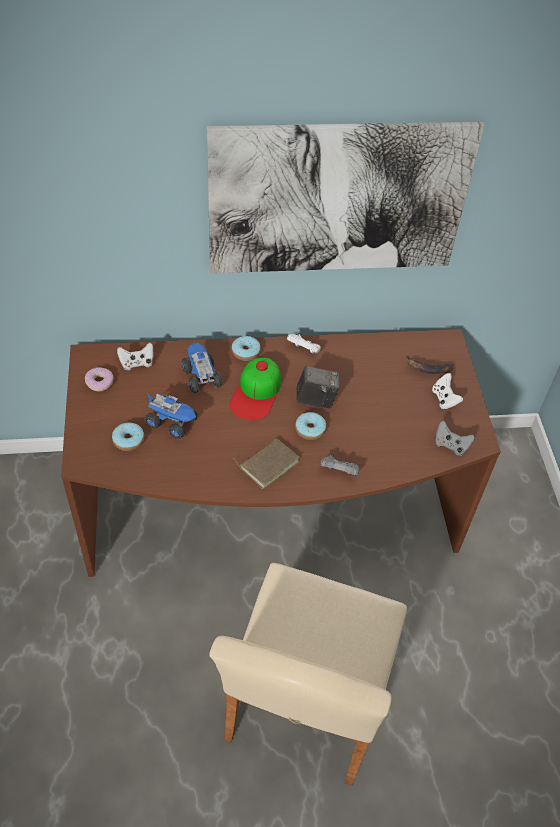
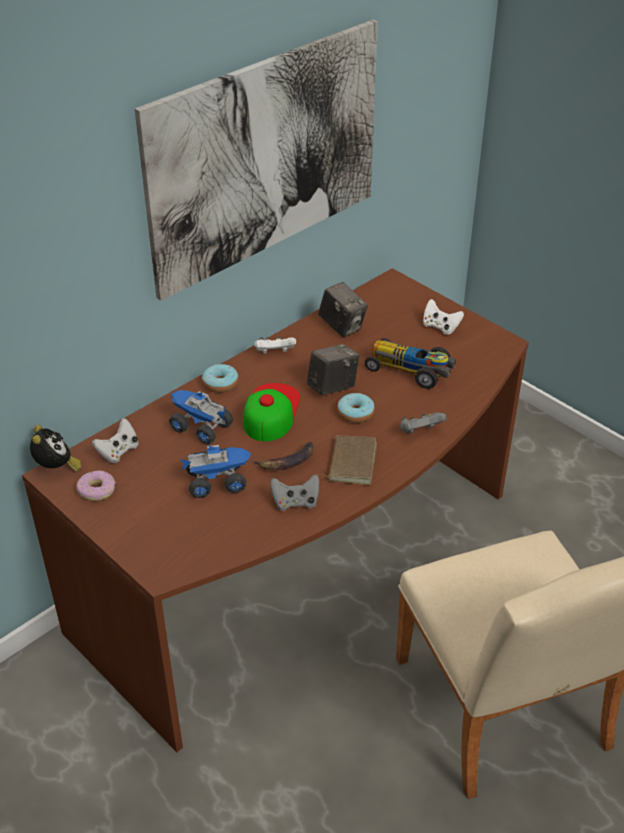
camera: 35 degrees left, 10 degrees down
(92, 353) = (56, 468): none -> alarm clock
(128, 440) = (190, 523): donut -> none
(256, 393) = (270, 411): cap -> cap turned 150 degrees counterclockwise
(372, 356) = (342, 326): none -> camera
(384, 420) = (411, 370): none -> toy car
(428, 368) = (400, 311): banana -> banana (287, 462)
(451, 445) = (486, 358): grey game controller -> grey game controller (295, 502)

